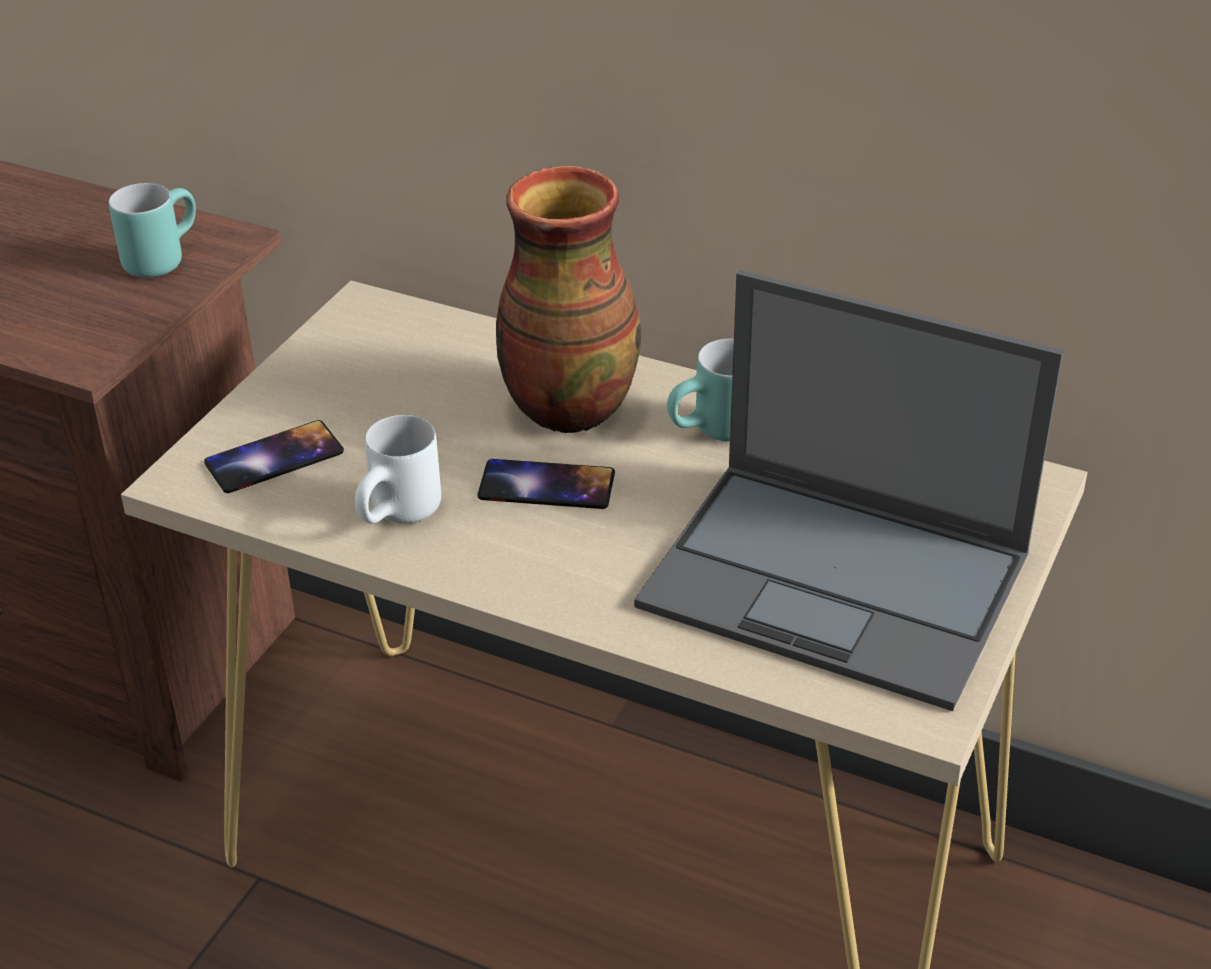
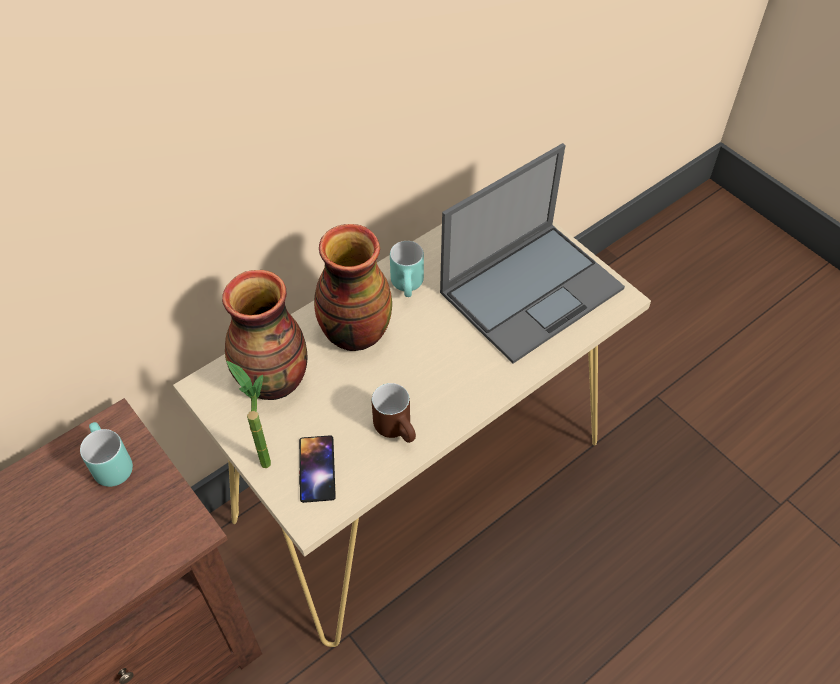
camera: 65 degrees left, 15 degrees up
(272, 398) = (262, 454): none -> potted plant
(401, 517) = (399, 429): white mug -> brown mug
(415, 363) = (274, 381): none -> vase
(546, 485) = (409, 363): phone -> none

